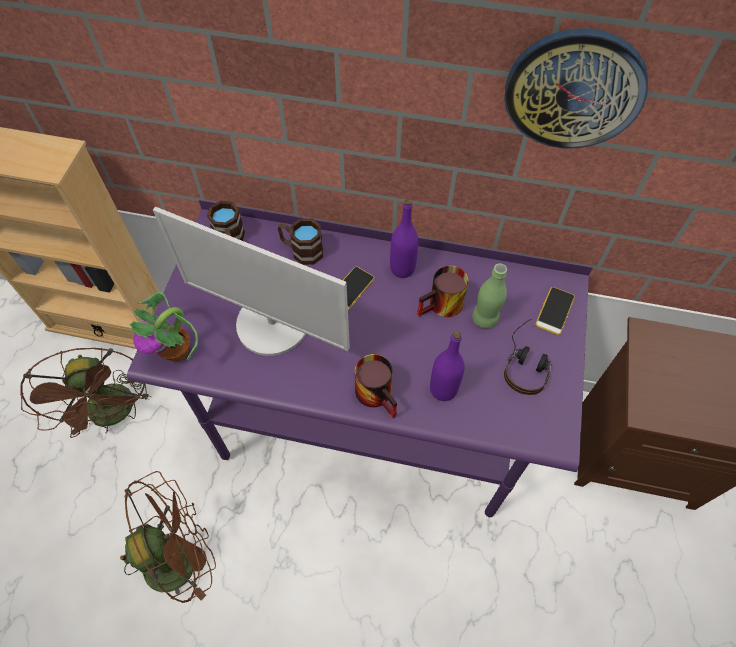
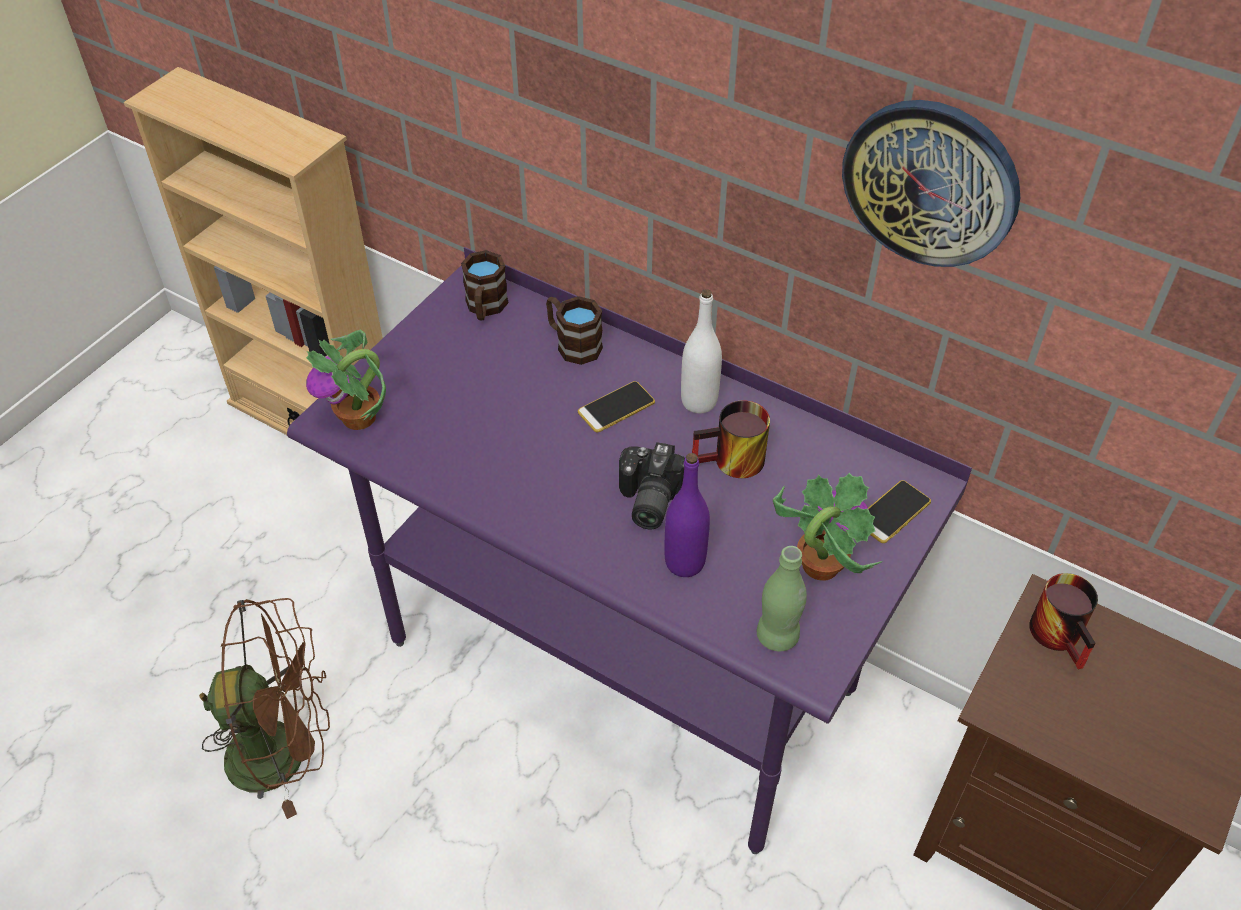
camera: 20 degrees right, 10 degrees down
(114, 414) = (272, 538): brown fan -> none
(273, 324) = (494, 421): monitor -> none
(380, 394) = (596, 542): mug -> mug (1063, 636)
(399, 351) = (646, 500): none -> camera
(402, 268) = (699, 401): purple bottle -> white bottle
(484, 318) = (785, 493): green bottle -> green bottle (777, 636)
(527, 363) = (819, 565): headphones -> potted plant

